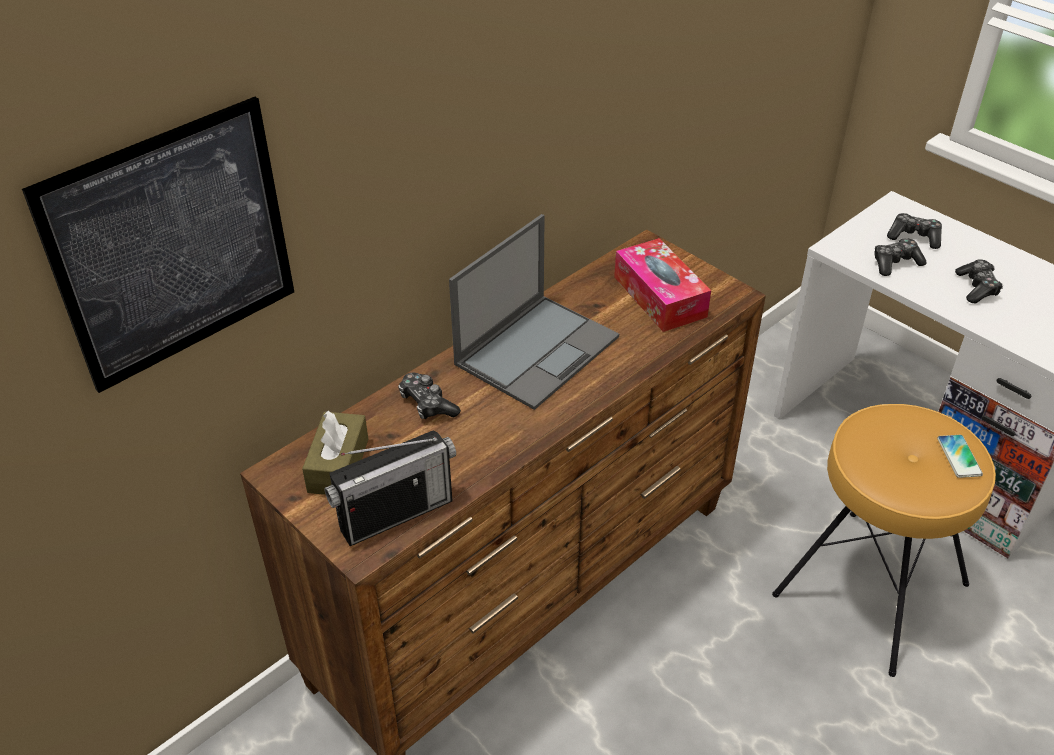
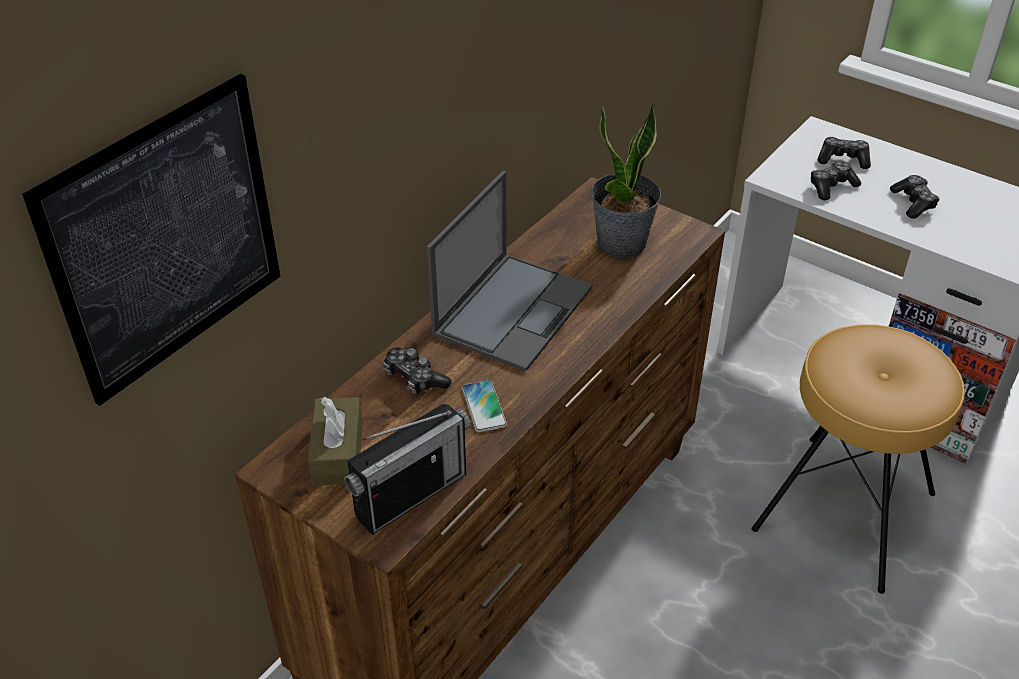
camera: 10 degrees left, 0 degrees up
(659, 296) = (622, 243): tissue box -> potted plant
(959, 457) = (927, 369): phone -> phone (484, 407)

